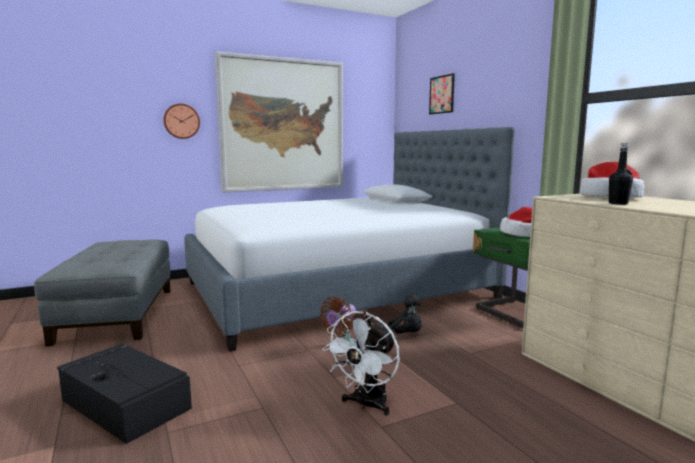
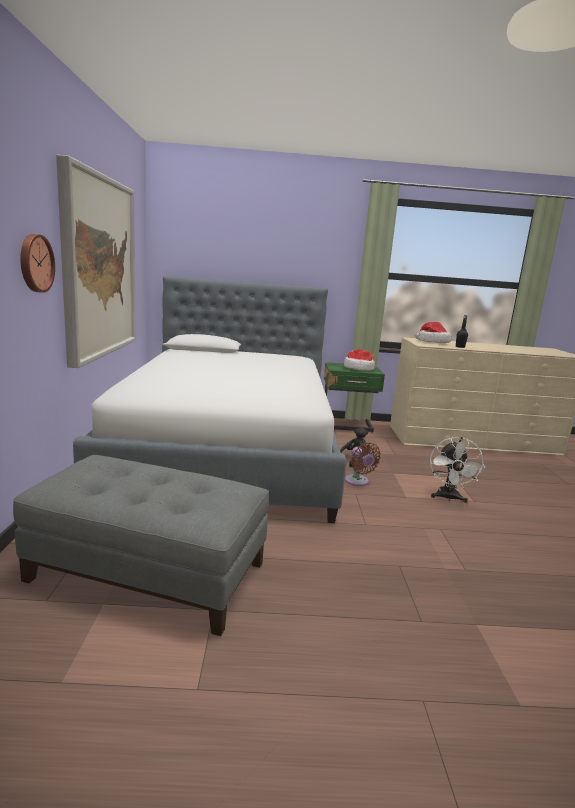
camera: 65 degrees left, 5 degrees up
(124, 403) = (413, 584): black storage box -> none
(366, 405) = (448, 498): white fan -> white fan turned 45 degrees clockwise
(442, 94) = (231, 246): picture -> none

